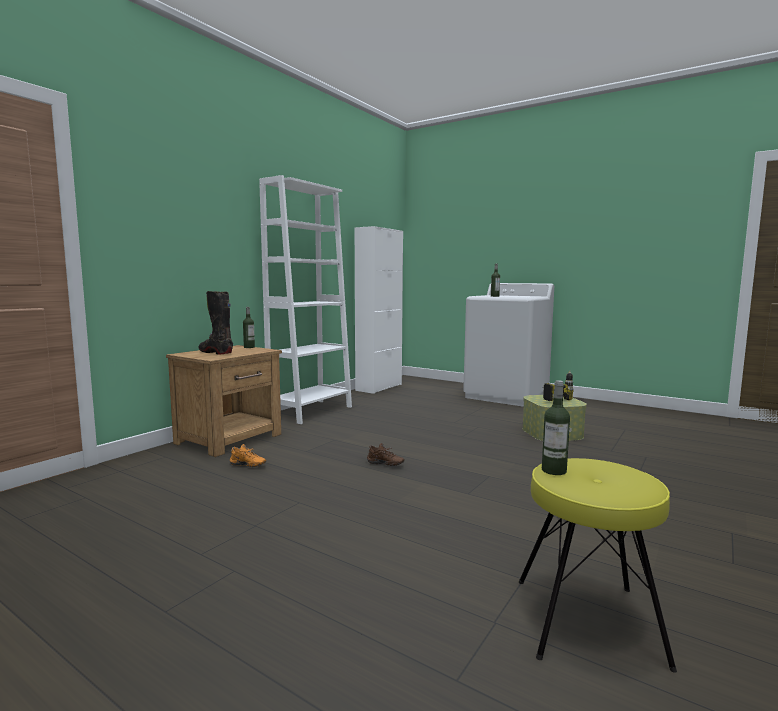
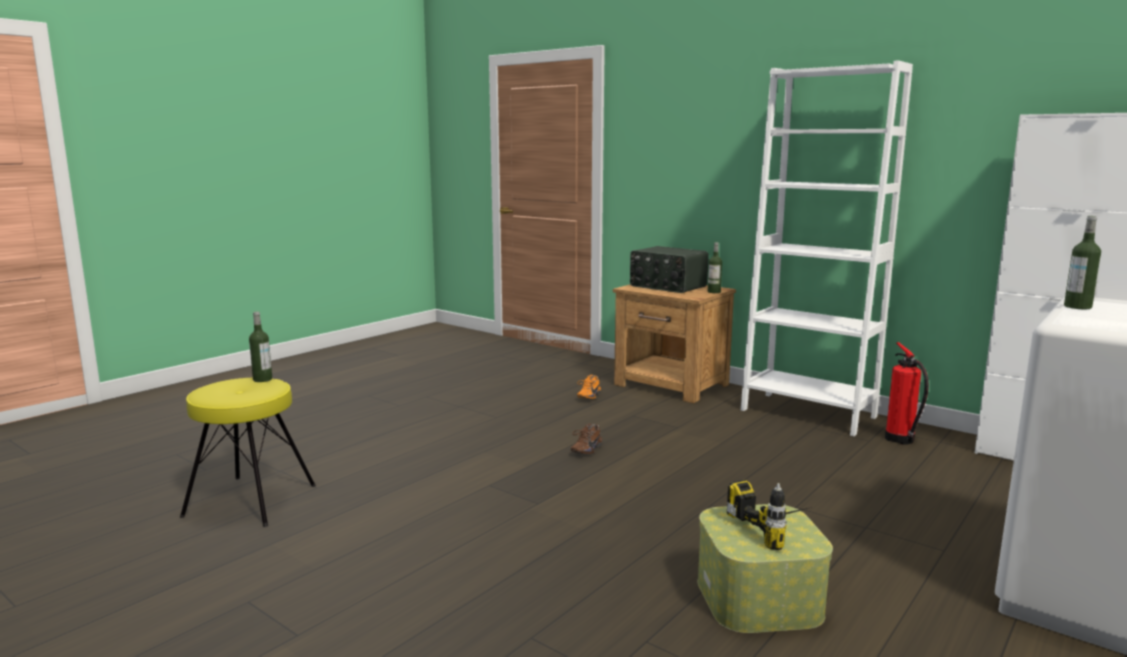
camera: 95 degrees right, 5 degrees up
(216, 352) = (667, 286): black boot -> radio
(357, 401) = (900, 440): none -> fire extinguisher

